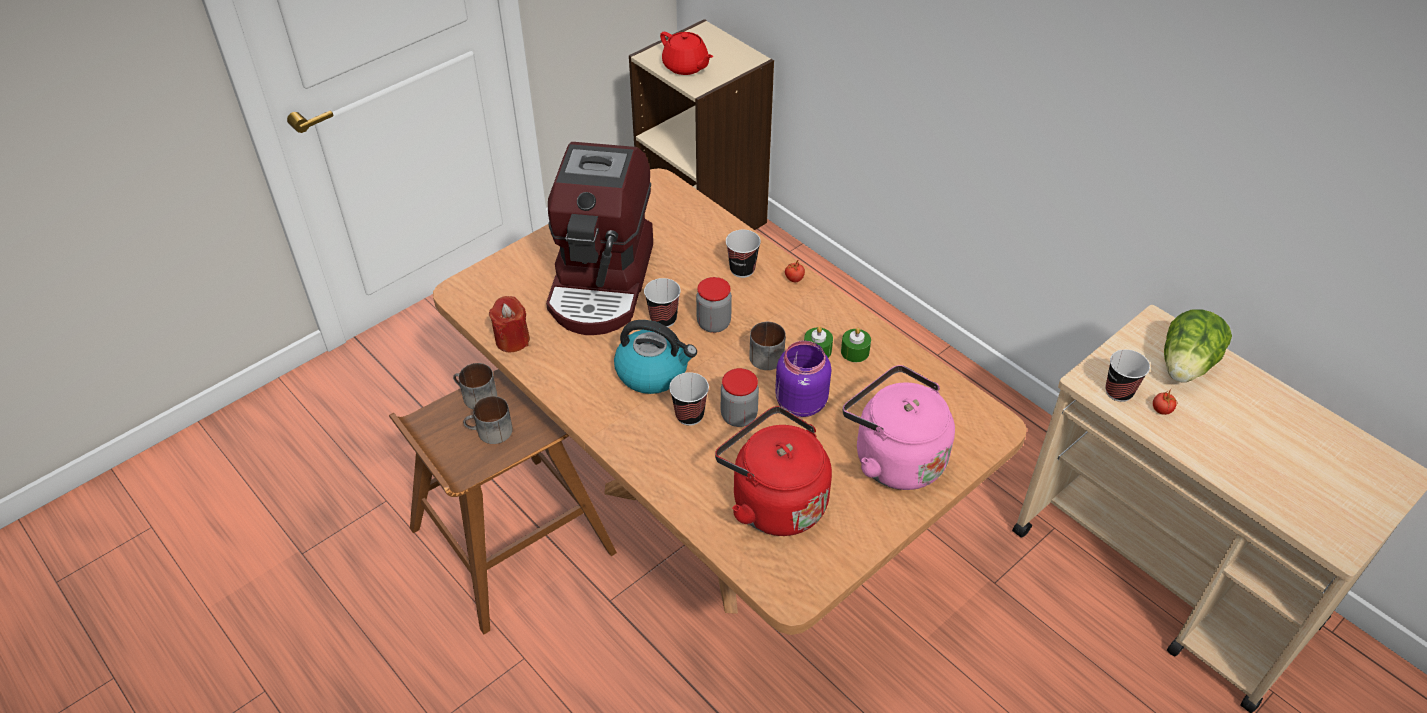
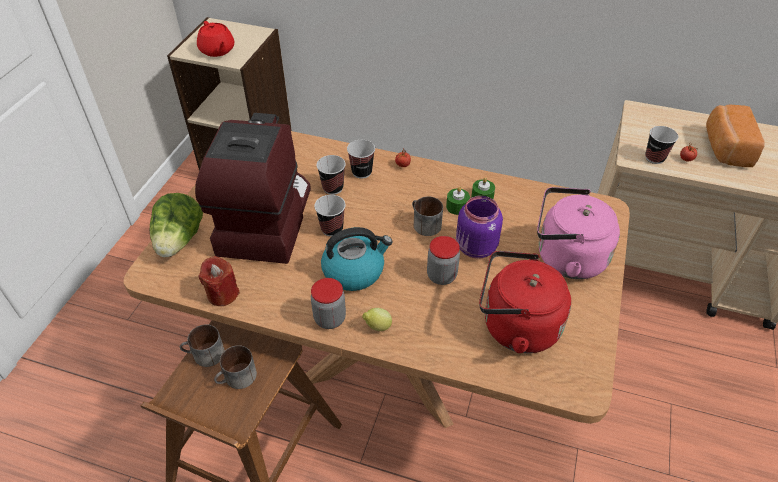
camera: 30 degrees left, 0 degrees up
(603, 282) = (264, 220): coffee machine -> coffee machine turned 150 degrees counterclockwise
(633, 437) = (377, 327): none -> lemon
(686, 67) = (217, 50): red teapot -> red teapot turned 45 degrees clockwise
(689, 415) = (406, 291): cup -> cup (333, 188)
(713, 323) = (371, 217): jar -> jar (330, 318)
(1185, 366) = (675, 128): lettuce -> lettuce (179, 241)
(1232, 418) = (724, 148): none -> bread

